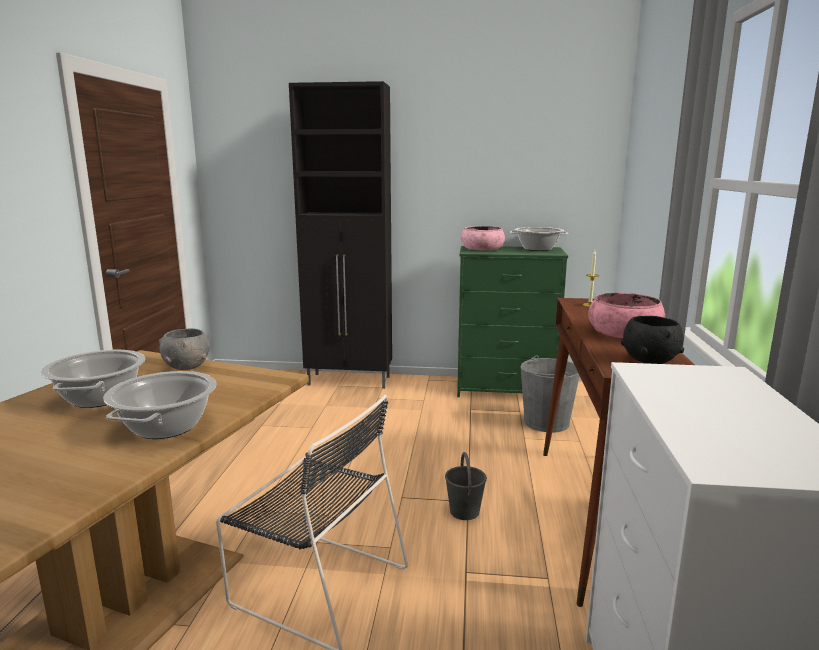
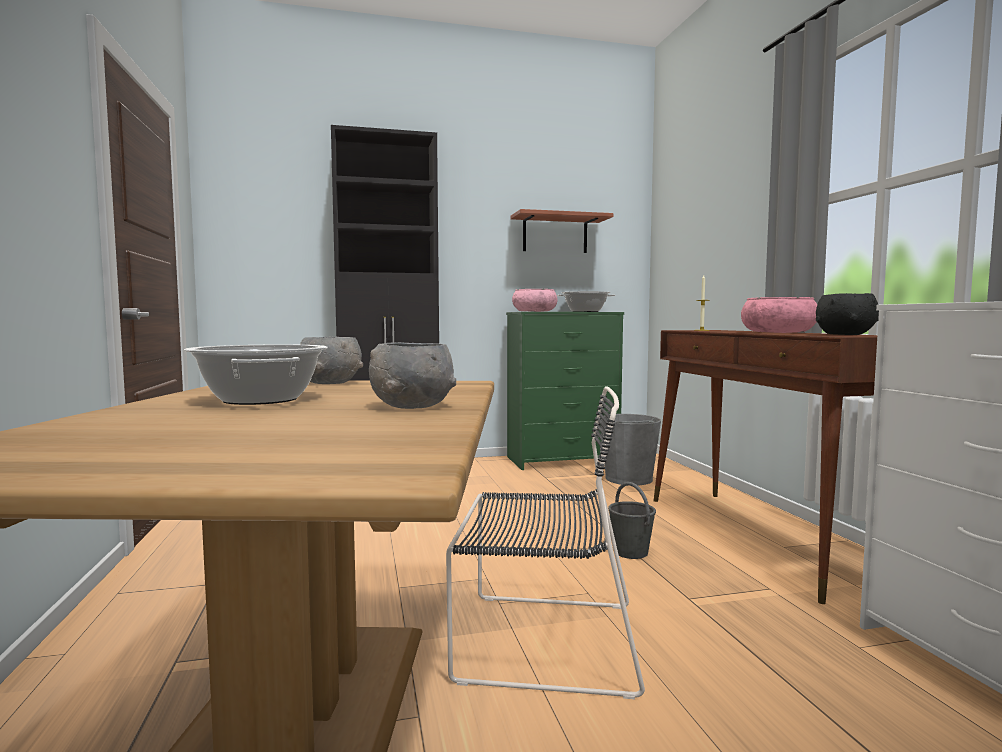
camera: 20 degrees left, 10 degrees down
(166, 426) = (411, 406): cooking pot -> grey bowl
(515, 168) = (555, 234): none -> shelf

